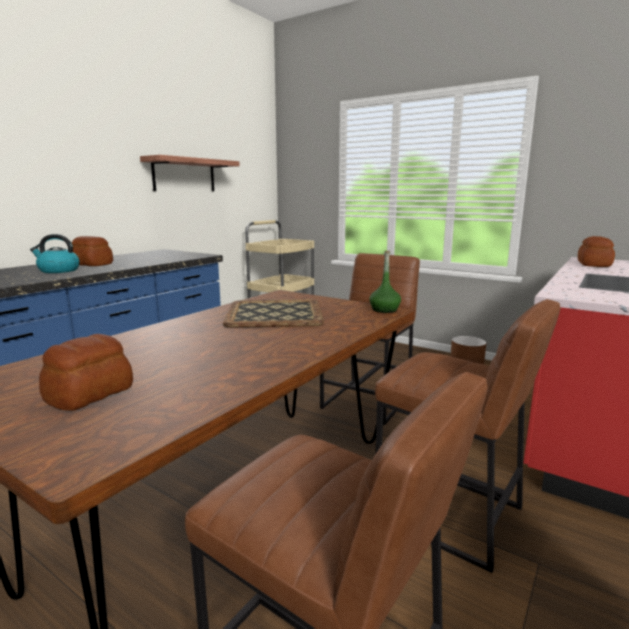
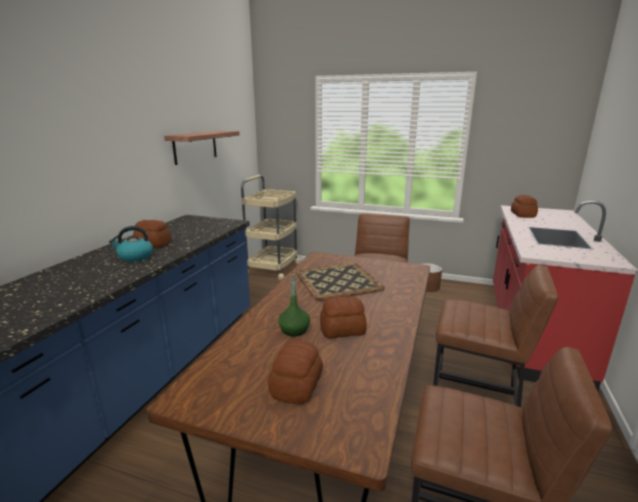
camera: 15 degrees left, 5 degrees up
(219, 354) = (343, 330): none -> bread
(384, 310) = (410, 268): green bottle -> green bottle (294, 330)

